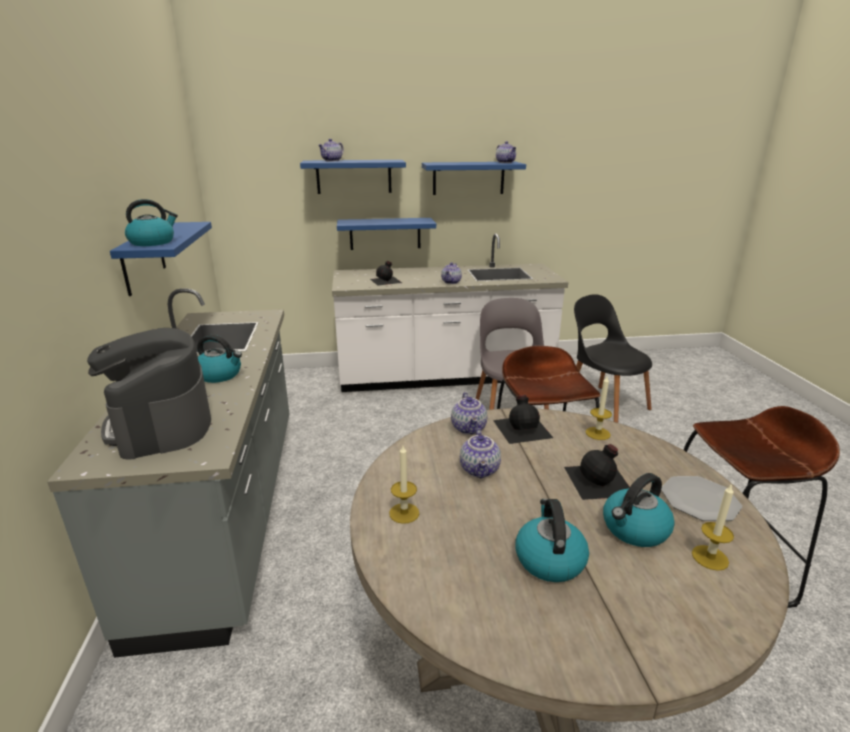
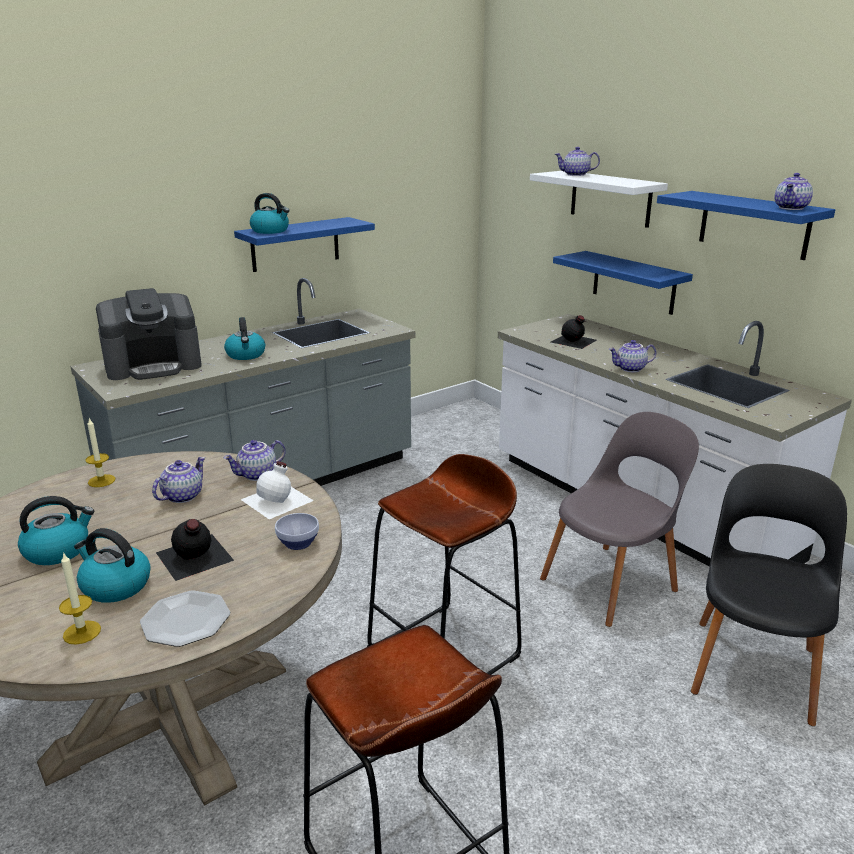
camera: 60 degrees right, 0 degrees up
(161, 424) = (154, 365): coffee machine -> coffee machine turned 150 degrees counterclockwise
(354, 176) = (610, 198): blue shelf -> white shelf
(480, 470) = (182, 496): teapot -> teapot turned 150 degrees clockwise
(522, 428) = (278, 500): black bottle -> white bottle
(597, 433) = (298, 542): candle -> bowl

